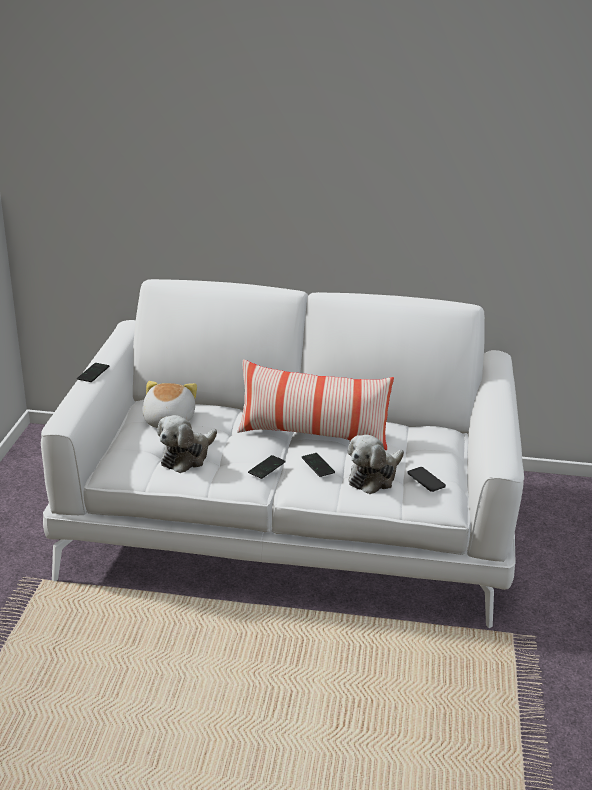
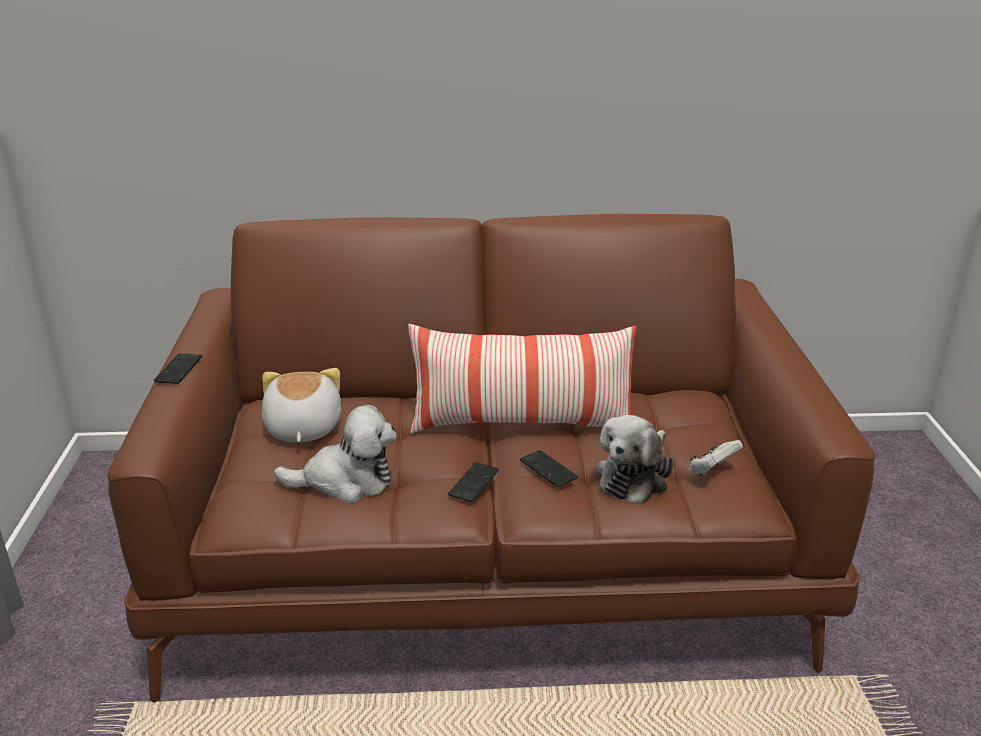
camera: 10 degrees left, 0 degrees up
(187, 456) = (346, 481): plush toy -> plush toy turned 120 degrees counterclockwise
(292, 522) = (490, 548): white sofa -> brown sofa
(426, 479) = (712, 470): phone -> white game controller

